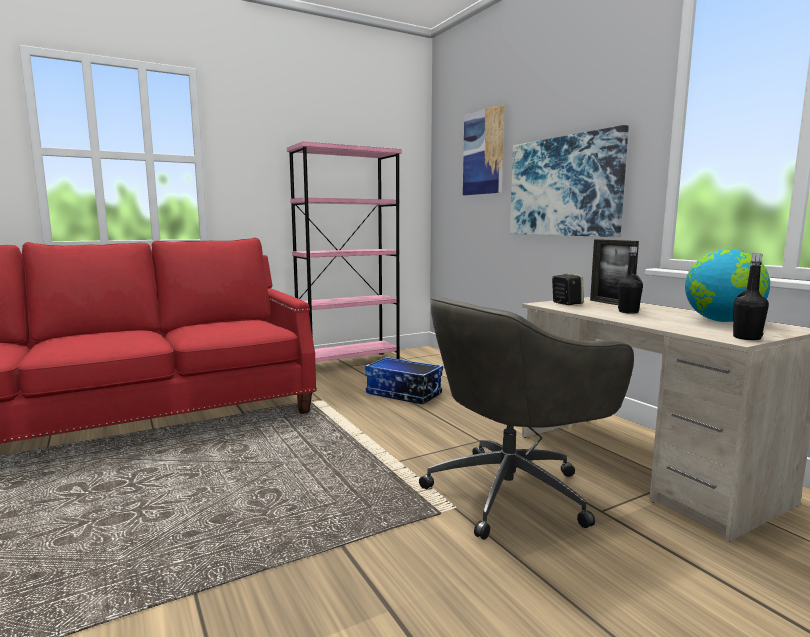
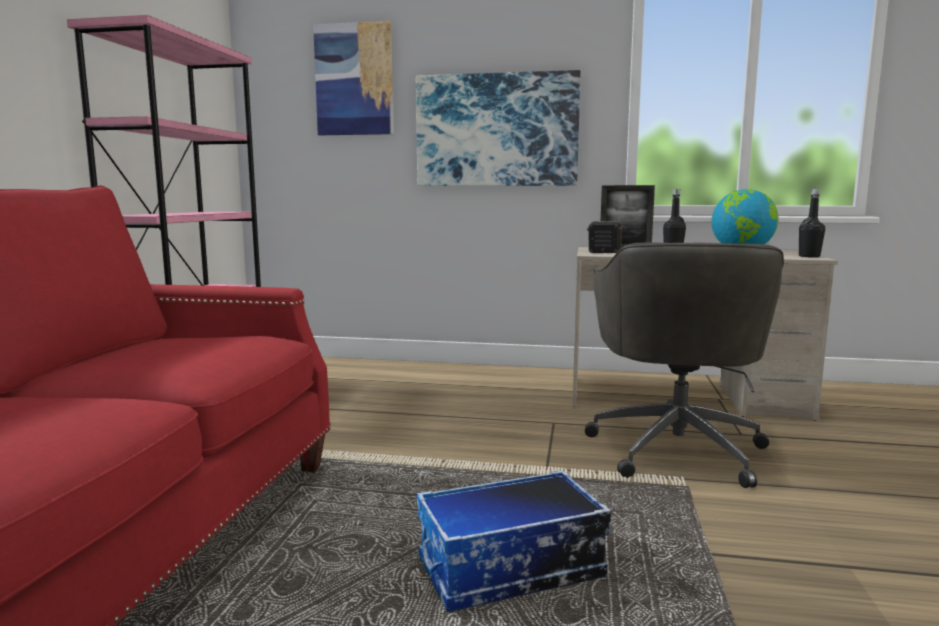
camera: 50 degrees left, 0 degrees up
(403, 394) = (370, 409): storage box -> storage box (510, 571)

